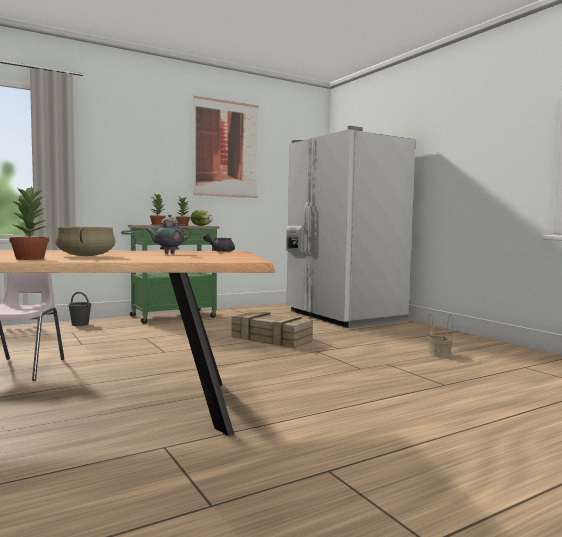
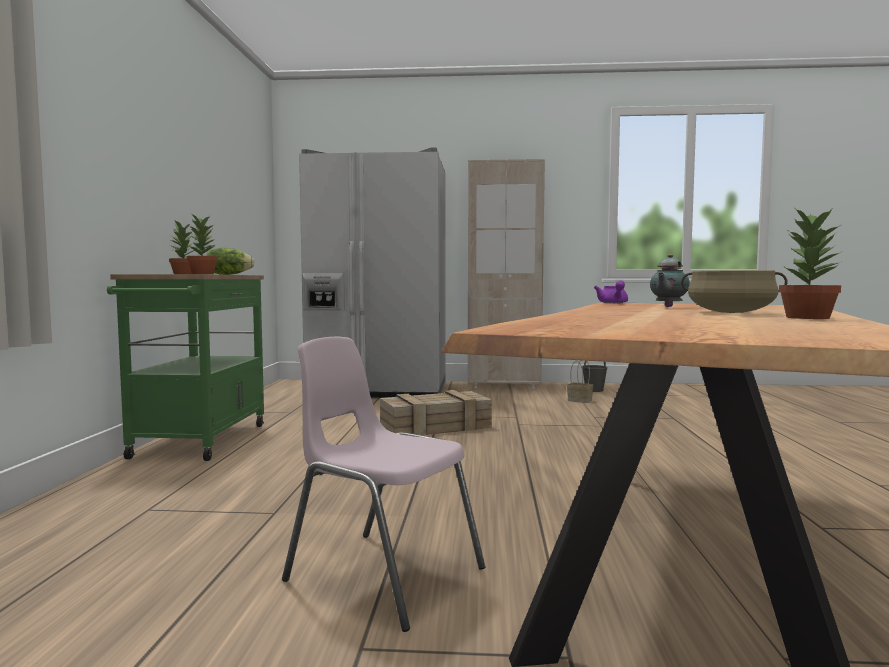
camera: 55 degrees left, 0 degrees up
(80, 324) = (96, 497): grey bucket -> grey bucket (593, 390)
(220, 251) = (613, 303): grey teapot -> purple teapot
(226, 148) = (200, 145): picture -> none
(437, 332) = (504, 385): none -> beige cabinet

